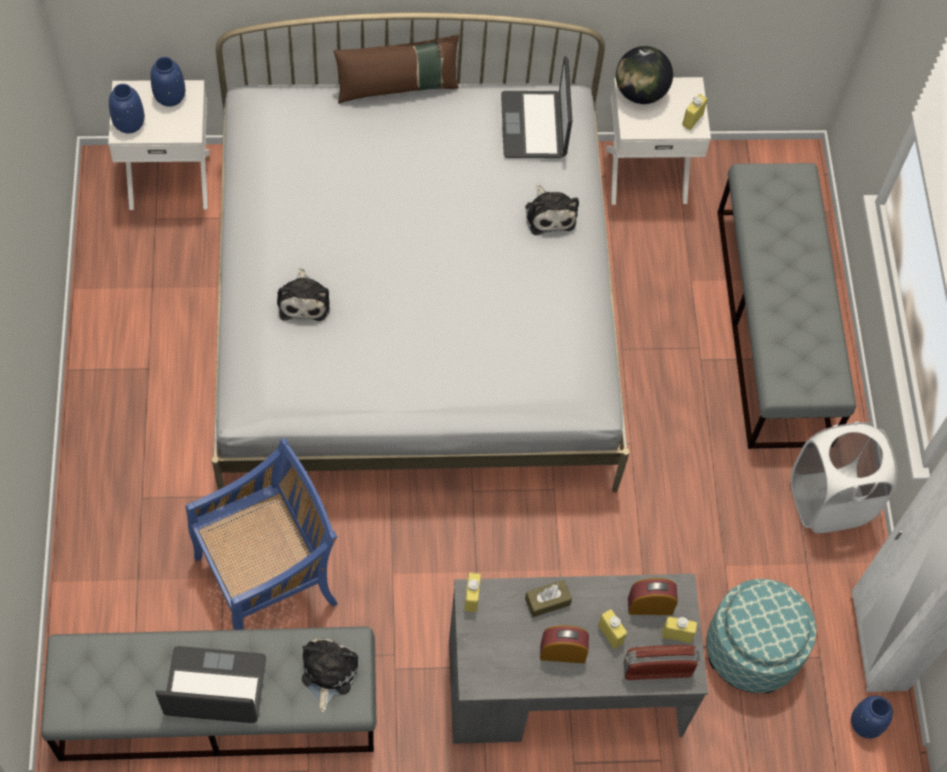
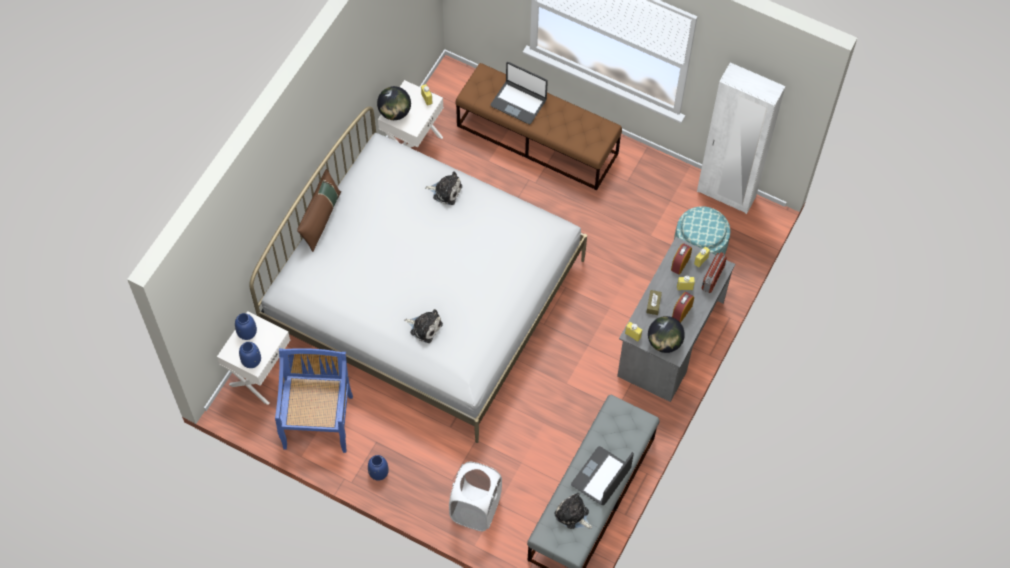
camera: 55 degrees left, 0 degrees up
(268, 578) = (535, 442): blue chair -> blue chair (318, 420)
(328, 673) = (623, 423): plush toy -> plush toy (573, 515)
(489, 653) = (664, 342): none -> globe
(534, 126) = (388, 169): laptop -> laptop (518, 102)
(773, 326) = (537, 140): grey bench -> brown bench
(829, 501) = (645, 172): white laundry basket -> white laundry basket (475, 508)
(865, 723) = (761, 223): blue vase -> blue vase (378, 472)

